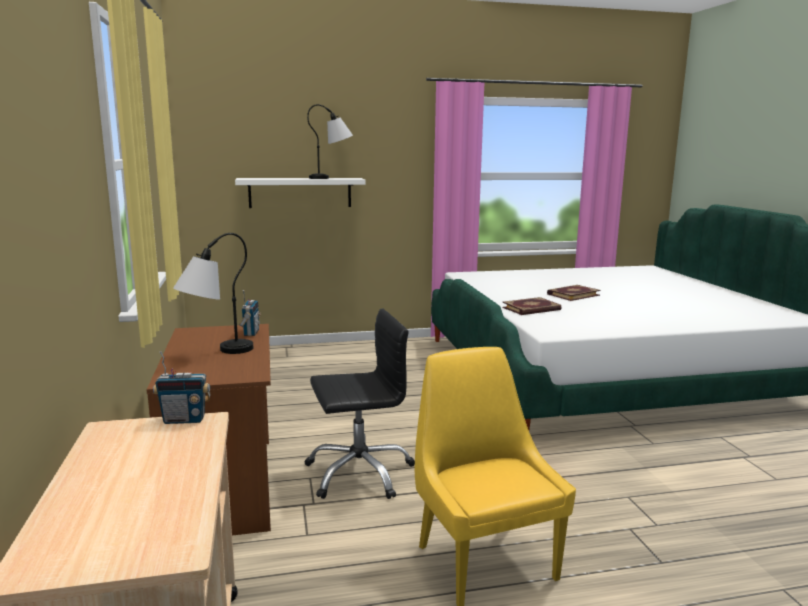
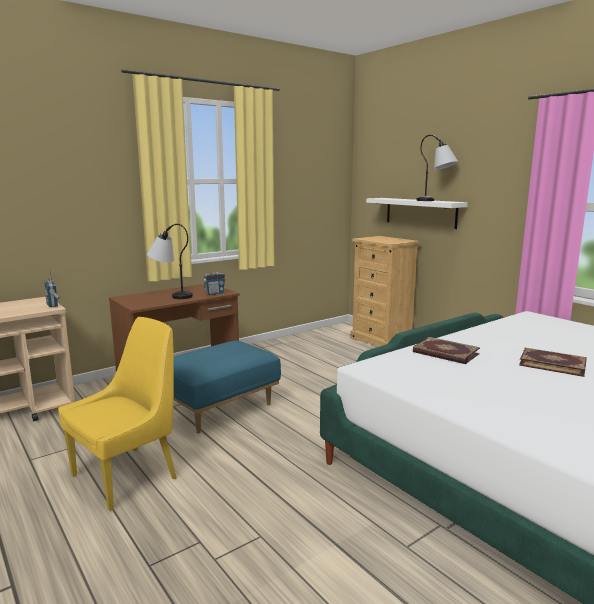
camera: 65 degrees right, 0 degrees up
(280, 353) = (382, 341): none -> beige dresser
(359, 472) = (220, 409): black office chair -> blue ottoman

